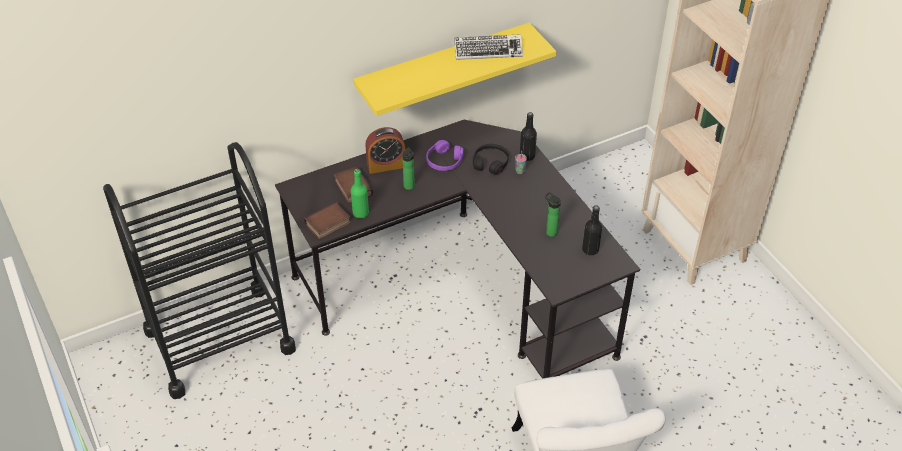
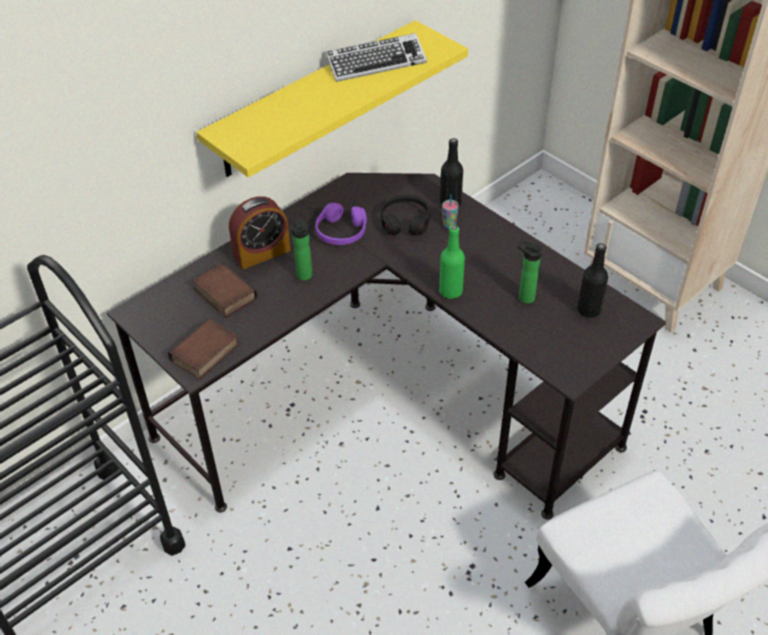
camera: 15 degrees left, 0 degrees up
(360, 213) = (248, 327): green bottle -> green bottle (450, 291)

